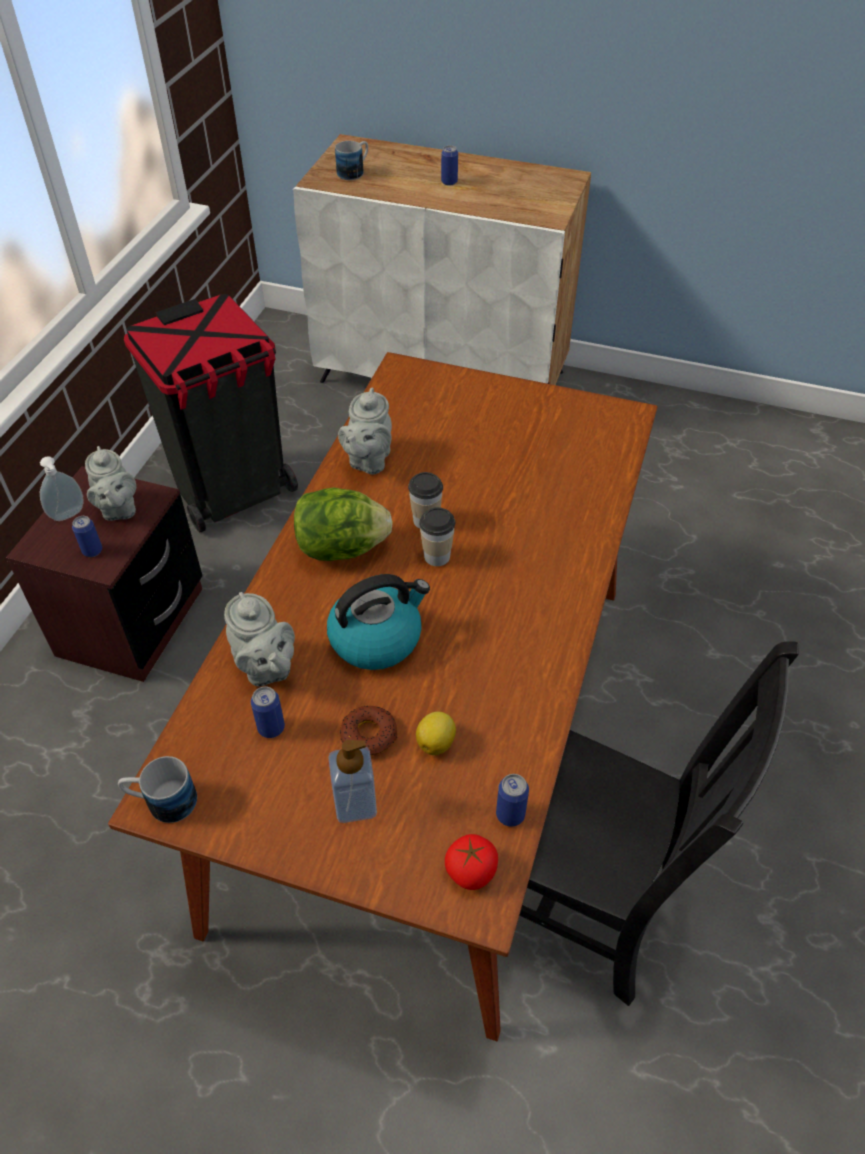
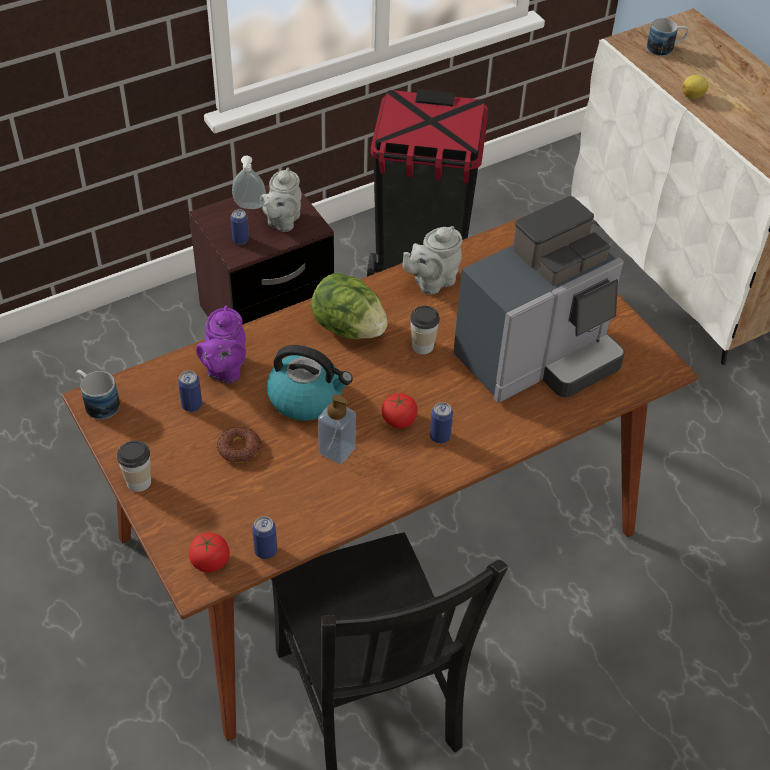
camera: 40 degrees right, 0 degrees up
(265, 668) = (225, 370): grey teapot -> purple teapot
(355, 804) = (190, 479): soap dispenser -> soap dispenser (337, 450)
(436, 742) = (271, 481): lemon -> lemon (693, 96)
(437, 556) = (402, 373): cup -> cup (139, 482)
(449, 182) = (735, 97): can -> can (440, 436)
(482, 599) = (399, 420): none -> tomato
(530, 467) = (538, 358): none -> coffee machine

